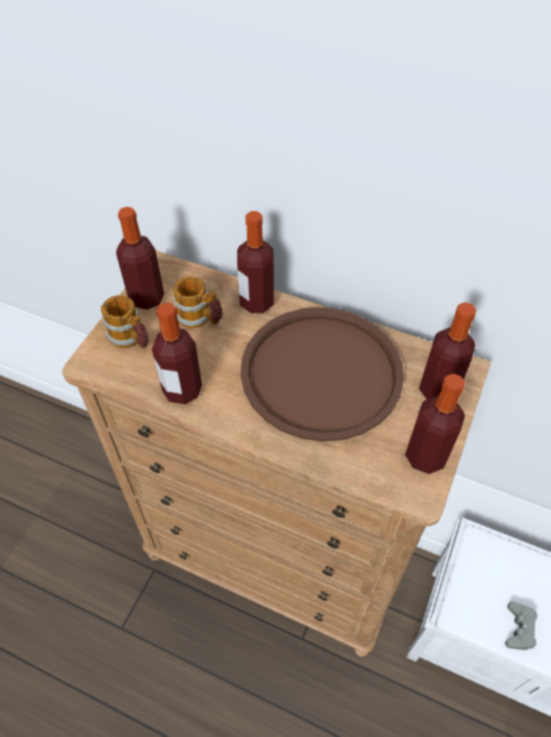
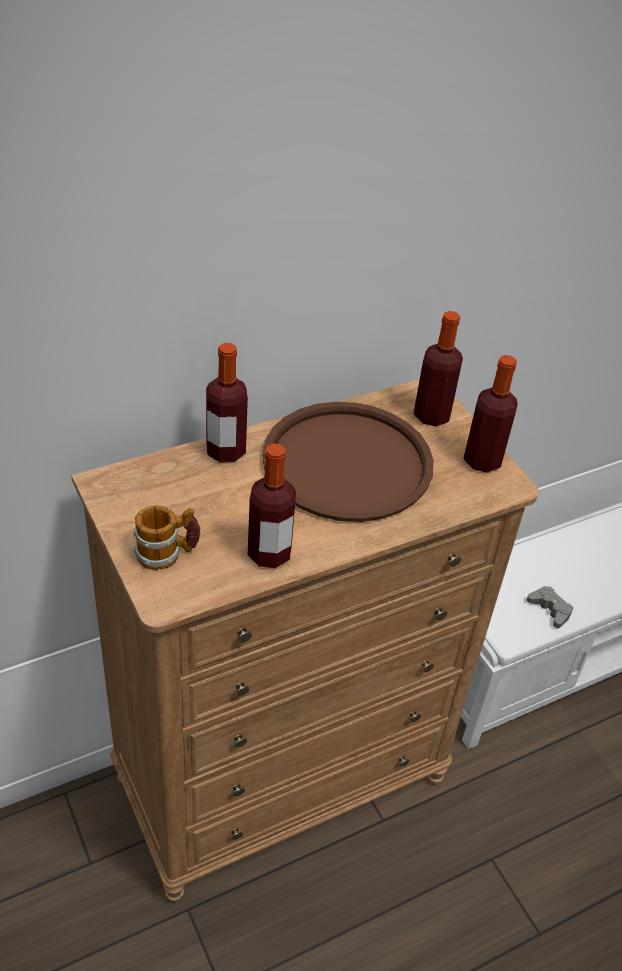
camera: 55 degrees left, 10 degrees down
(146, 298) = (128, 515): bottle -> none
(200, 318) = (200, 495): mug -> none

